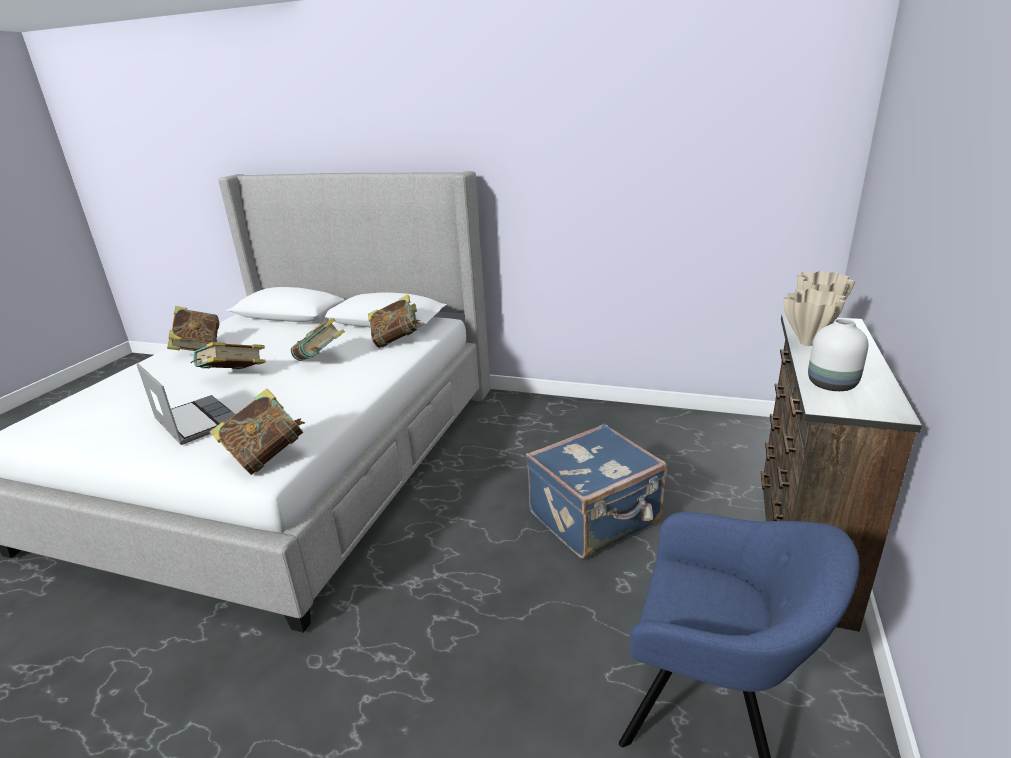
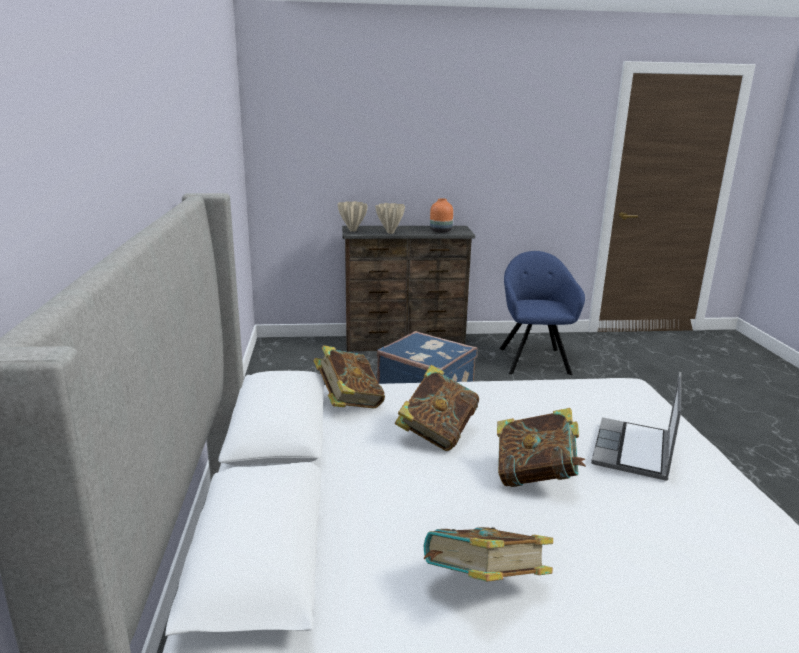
camera: 115 degrees left, 5 degrees down
(266, 457) = (619, 390): book -> none
(831, 384) = (440, 231): white vase -> orange vase

